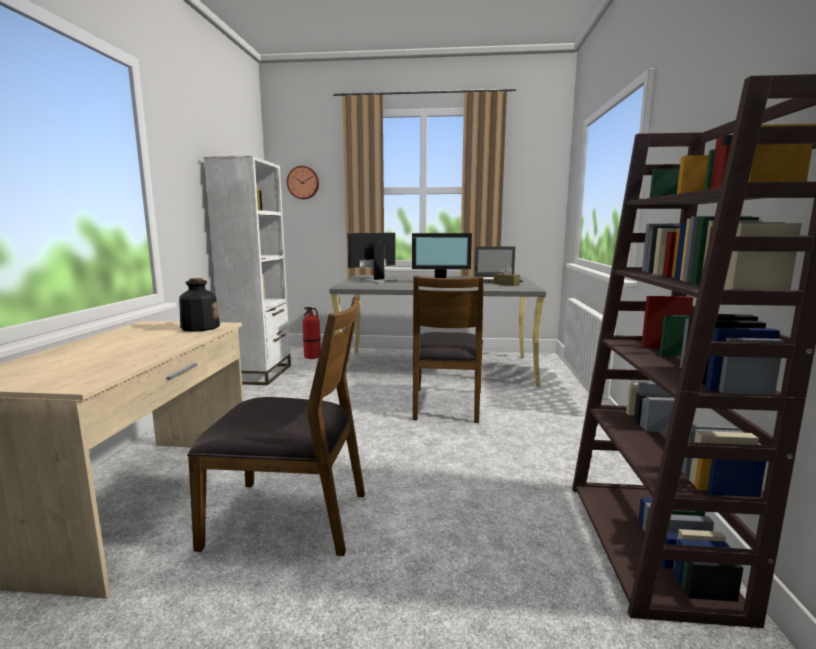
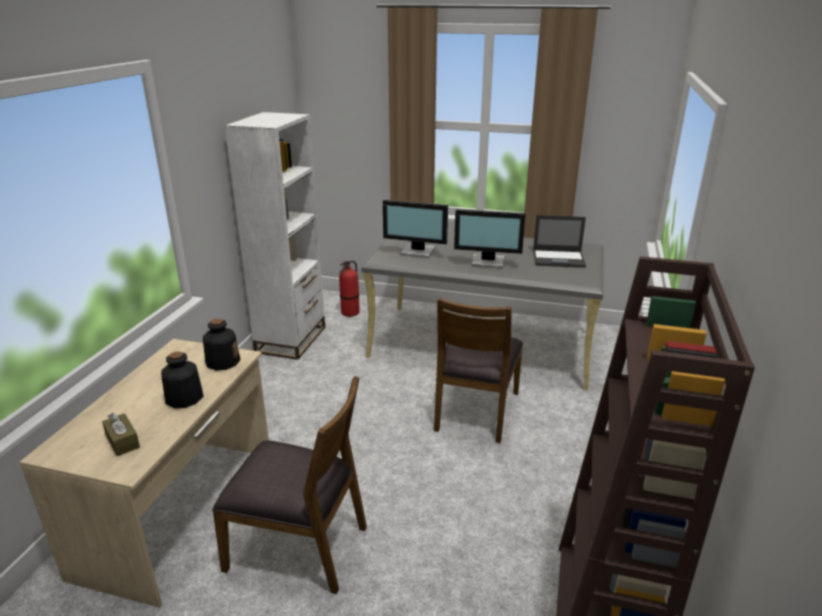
camera: 10 degrees right, 15 degrees up
(156, 345) = (184, 398): none -> bottle
(303, 182) = (342, 109): wall clock -> none
(377, 281) = (418, 251): monitor -> monitor turned 135 degrees counterclockwise
(506, 284) = (562, 274): brown tissue box -> brown tissue box (122, 441)

